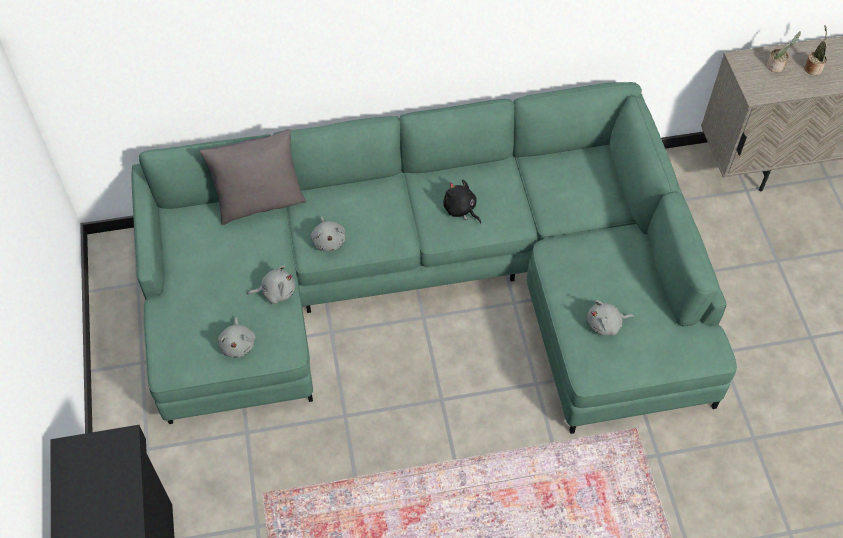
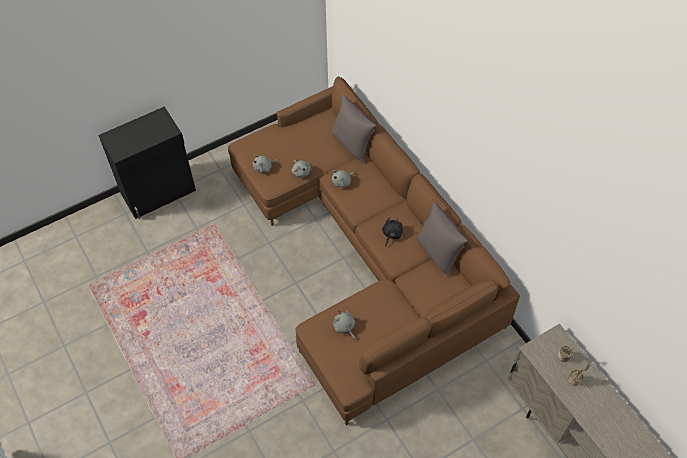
camera: 70 degrees right, 0 degrees up
(433, 284) = (367, 255): green sofa -> brown sofa
(519, 165) = (438, 253): none -> grey pillow

